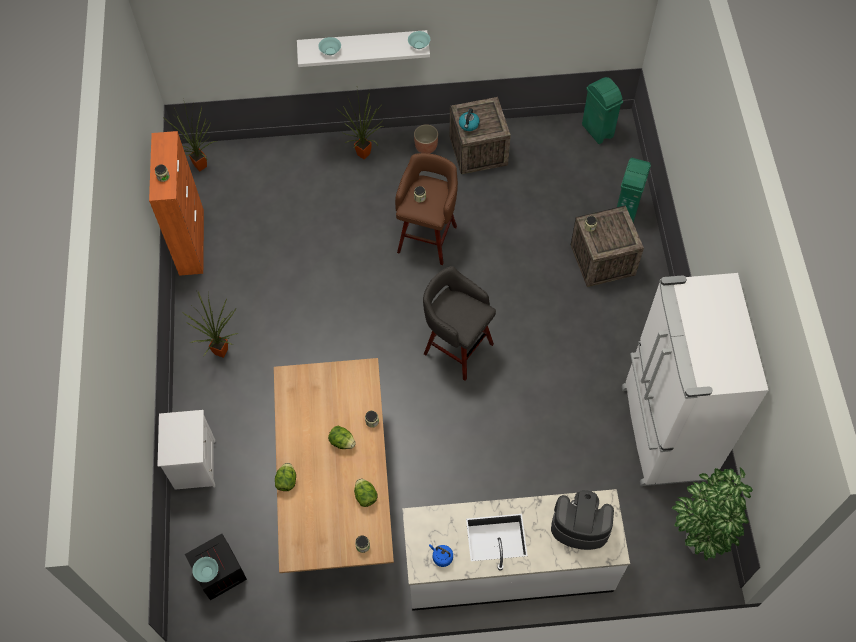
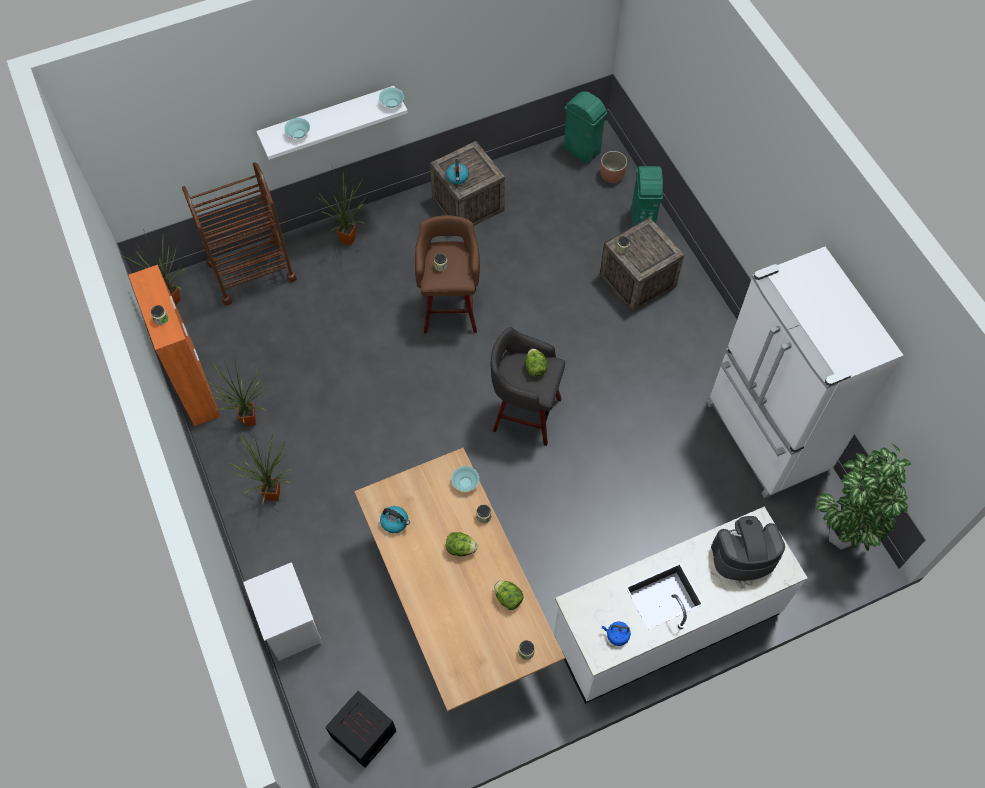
camera: 20 degrees left, 0 degrees up
(207, 572) = (358, 738): turquoise bowl -> turquoise bowl (465, 483)
(224, 286) = (249, 423): none -> potted plant
(274, 159) = (252, 271): none -> brown cart
(286, 481) = (417, 610): lettuce -> lettuce (535, 368)
(297, 403) = (395, 522): none -> kettle
(426, 147) = (412, 214): planter -> planter (612, 175)

